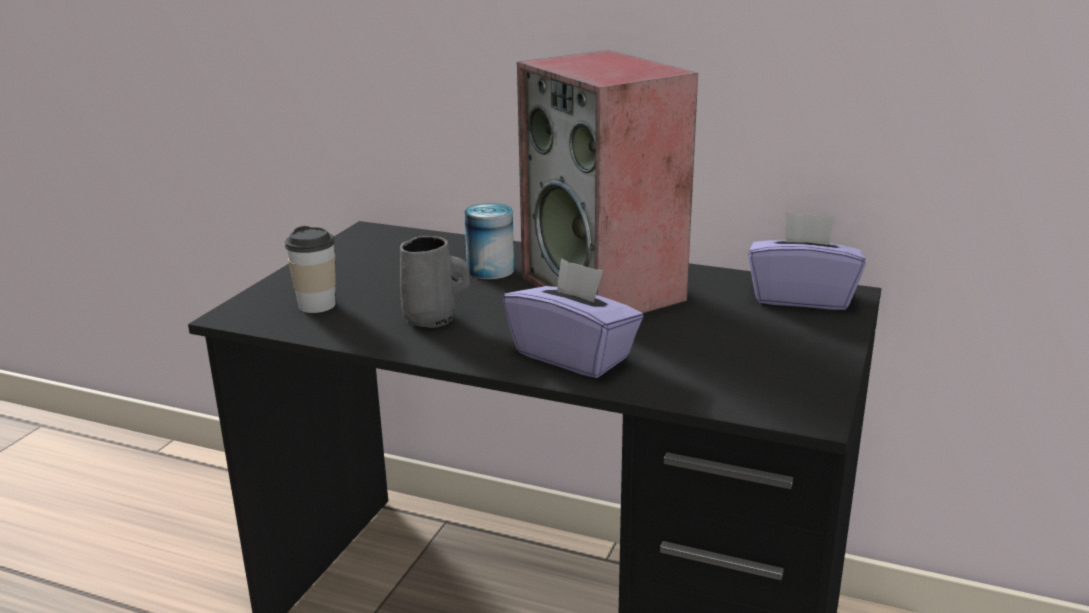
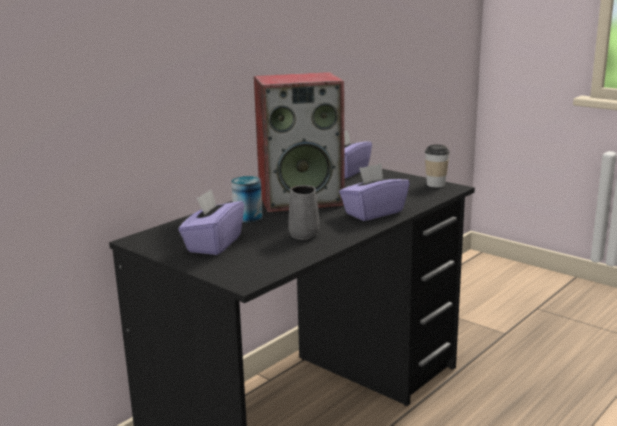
camera: 70 degrees left, 5 degrees down
(317, 305) = (254, 259): cup -> cup (435, 184)
(368, 272) = (213, 244): none -> purple tissue box

